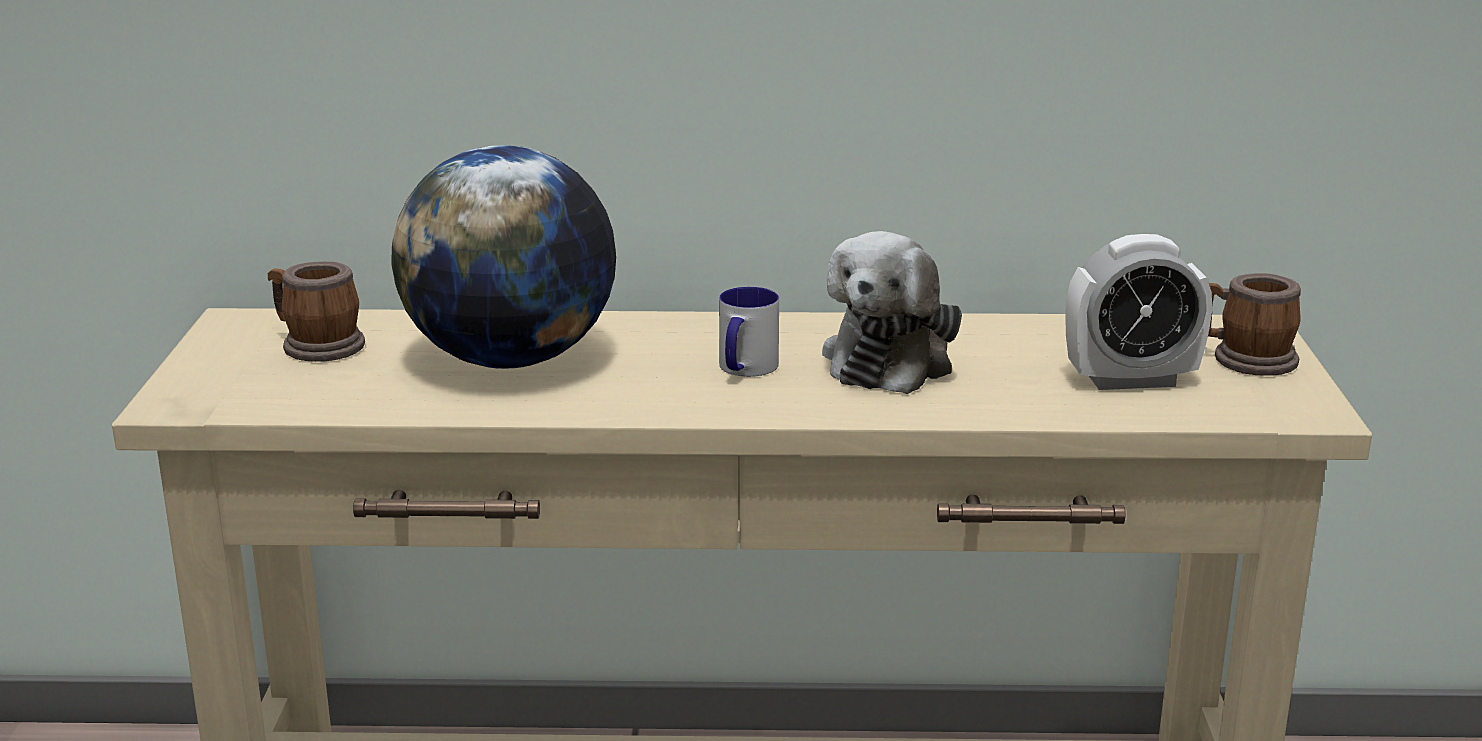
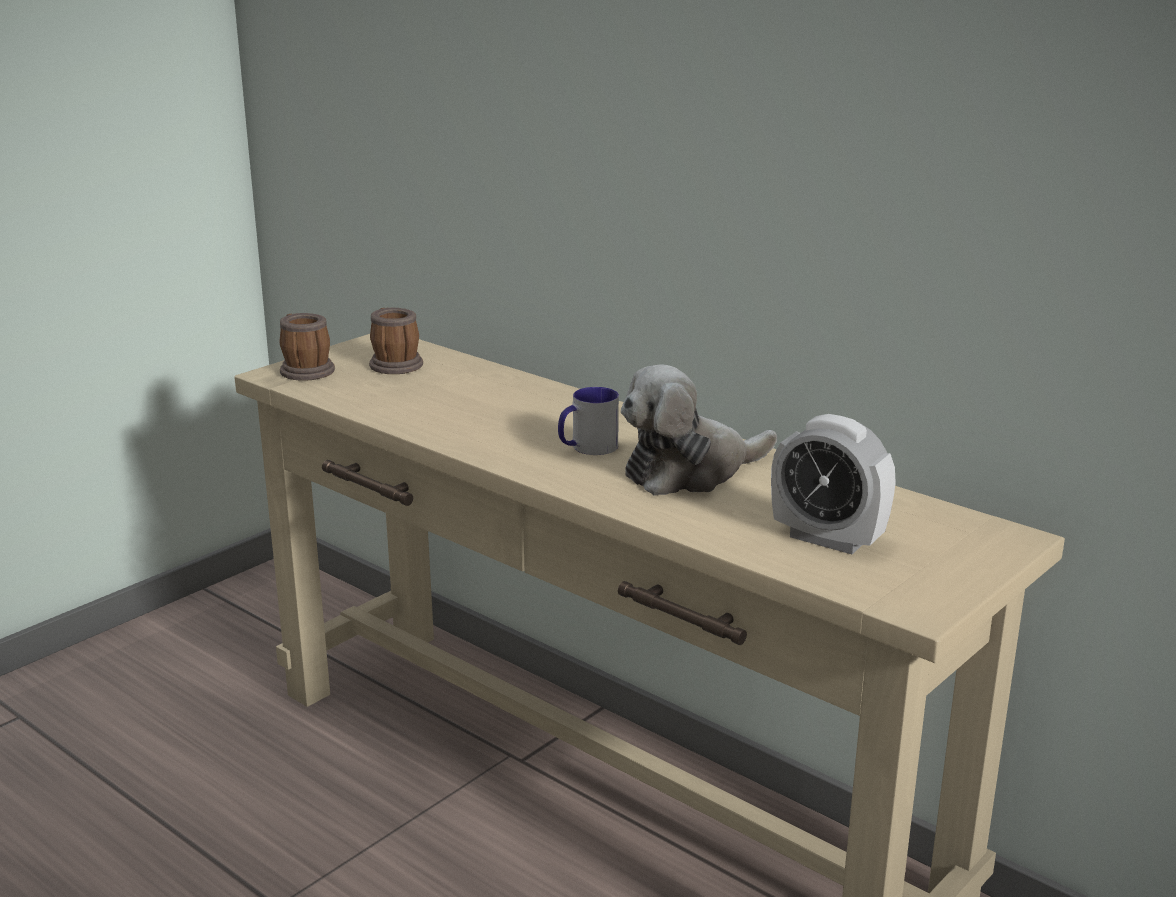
camera: 40 degrees right, 0 degrees up
(511, 360) = (472, 401): globe -> none
(1245, 360) = (950, 556): mug -> mug (304, 370)

